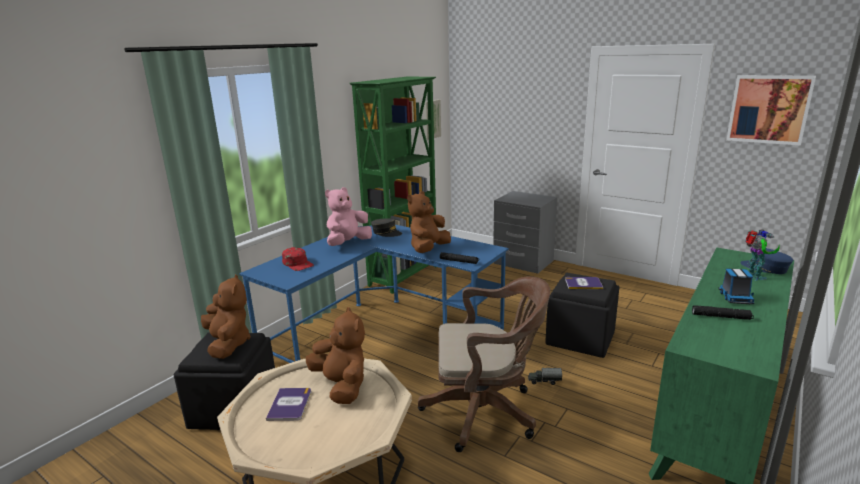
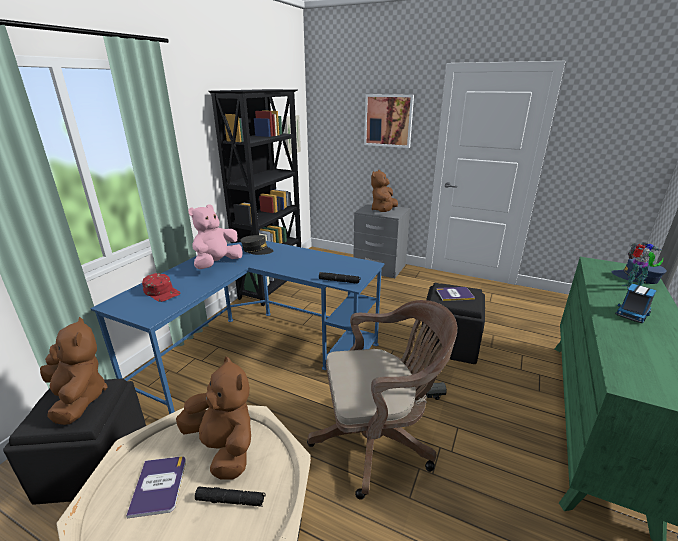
camera: 10 degrees left, 5 degrees up
(405, 276) = (273, 286): green bookcase -> black bookcase
(428, 249) = (304, 268): brown plush toy -> brown plush toy (383, 211)
(721, 317) = (634, 340): black flashlight -> black flashlight (231, 500)
(735, 297) = (632, 314): toy truck -> toy truck turned 45 degrees clockwise
(769, 109) = (611, 125): picture -> picture (388, 120)

